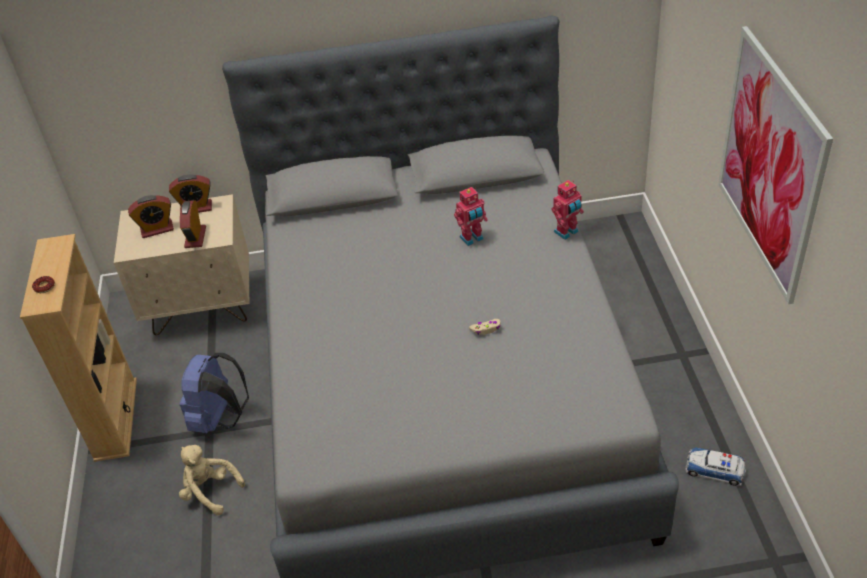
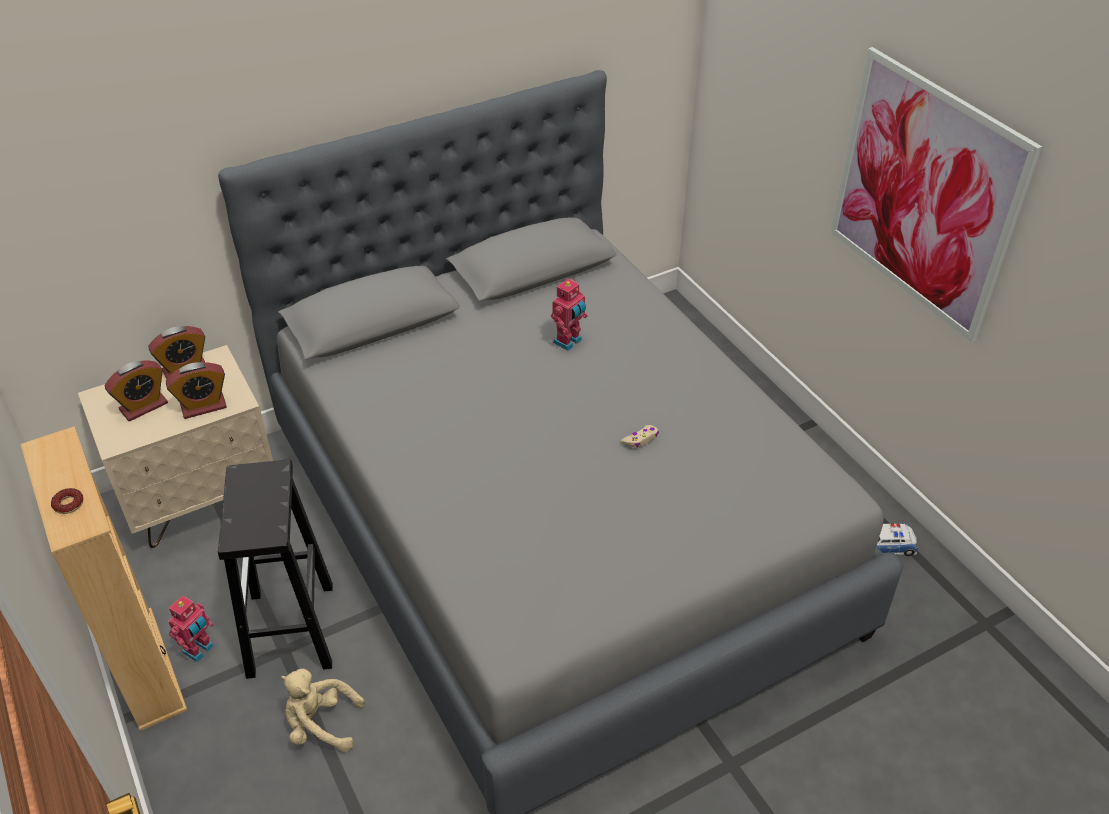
camera: 25 degrees left, 0 degrees up
(195, 237) = (203, 406): alarm clock -> alarm clock turned 90 degrees counterclockwise
(220, 419) = (291, 631): blue backpack -> black stool
(567, 232) = (671, 315): toy robot -> toy robot (199, 650)

